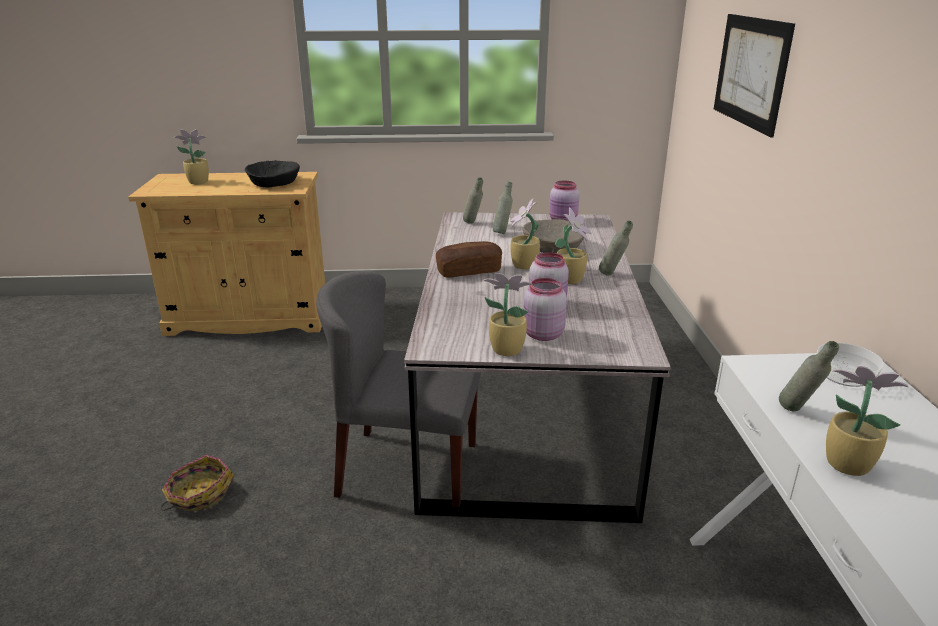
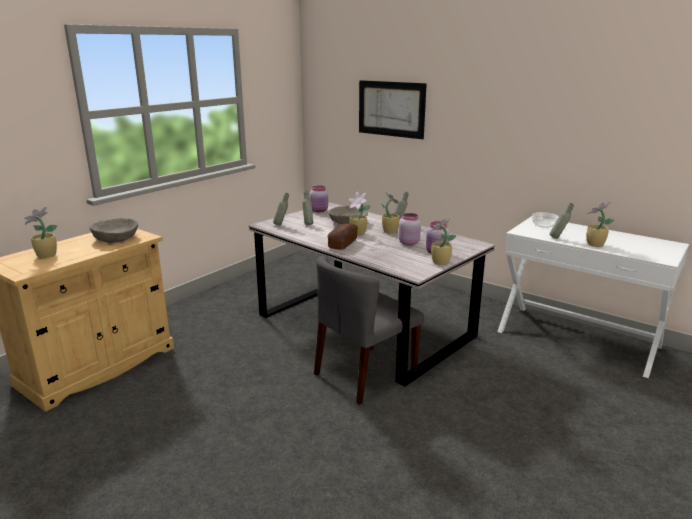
camera: 50 degrees left, 5 degrees down
(199, 494) = (292, 452): basket -> none
(274, 183) = (116, 238): black bowl -> beige bowl

